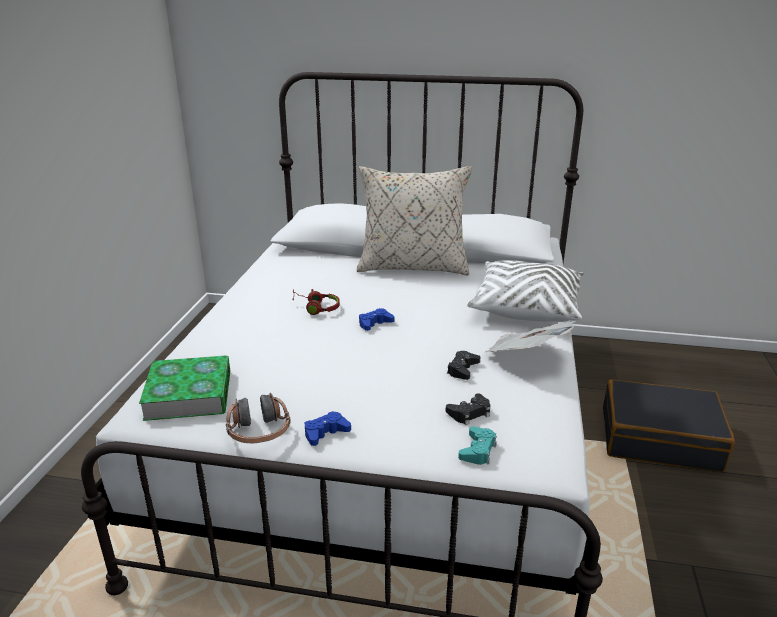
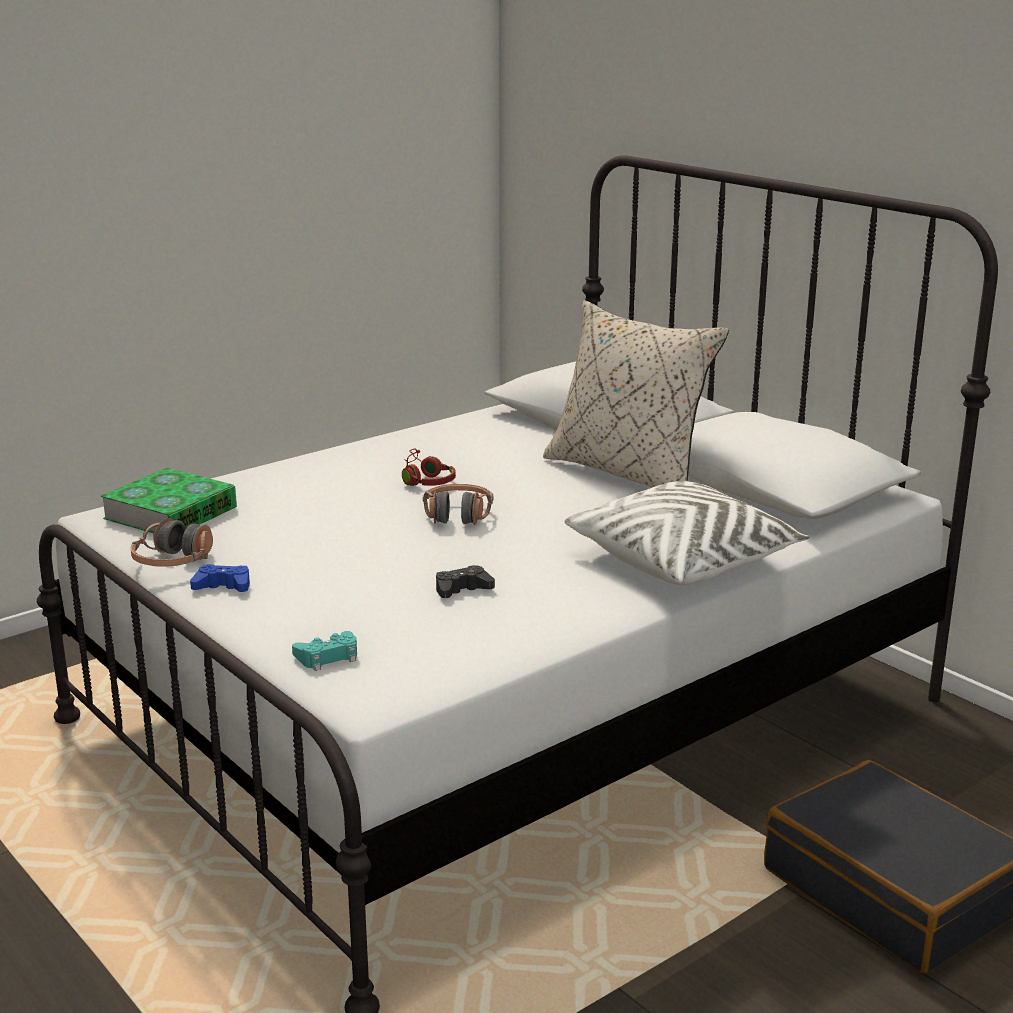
camera: 40 degrees right, 5 degrees down
(375, 323) = (457, 515): blue game controller -> headphones
(469, 413) = (385, 626): black game controller -> none
(526, 356) = (563, 606): newspaper -> none

